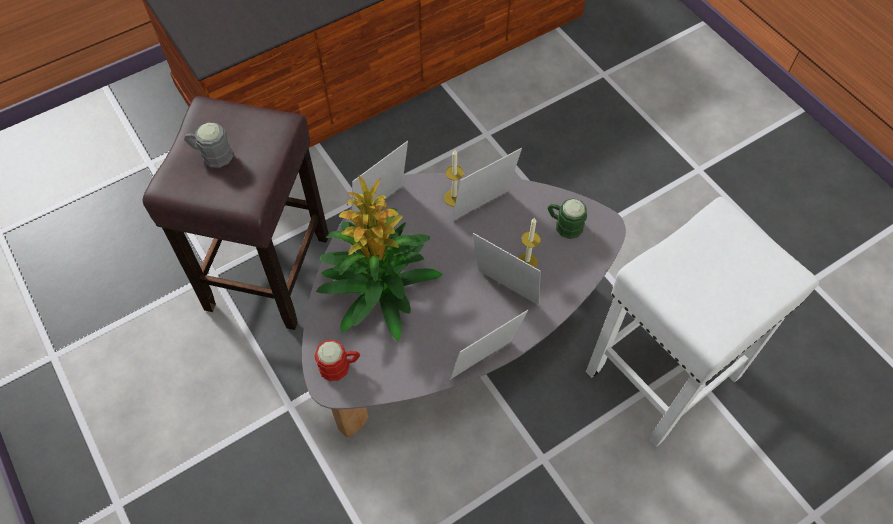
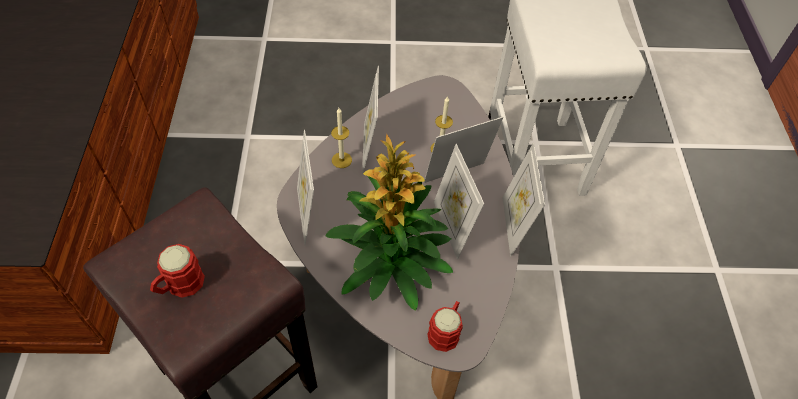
camera: 60 degrees left, 5 degrees down
(211, 155) = (179, 286): grey mug -> red mug
(445, 317) = (452, 228): none -> picture frame
(564, 225) = (424, 109): green mug -> none

